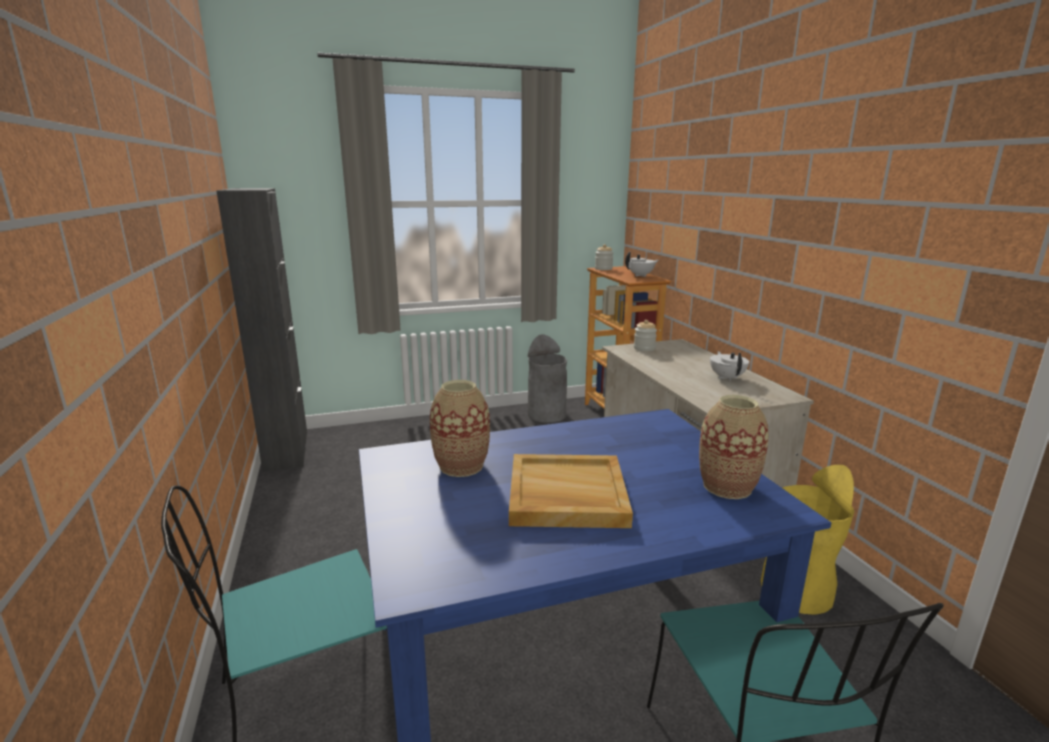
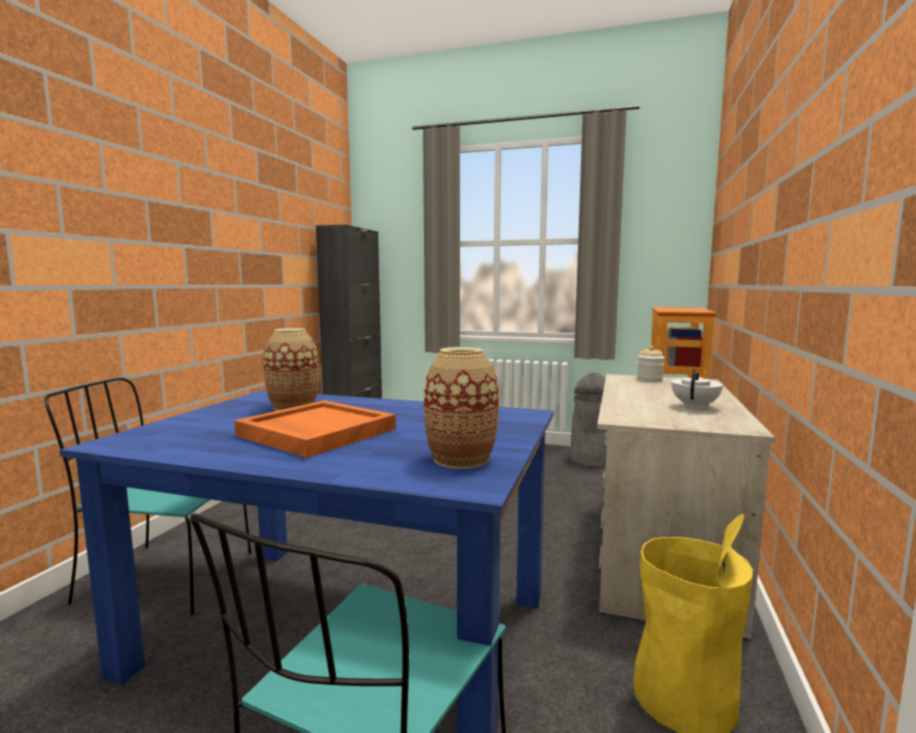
camera: 35 degrees right, 10 degrees down
(566, 495) = (315, 432): beige tray -> orange tray
(603, 269) = (667, 307): jar -> none
(641, 275) = (693, 310): white teapot -> none

